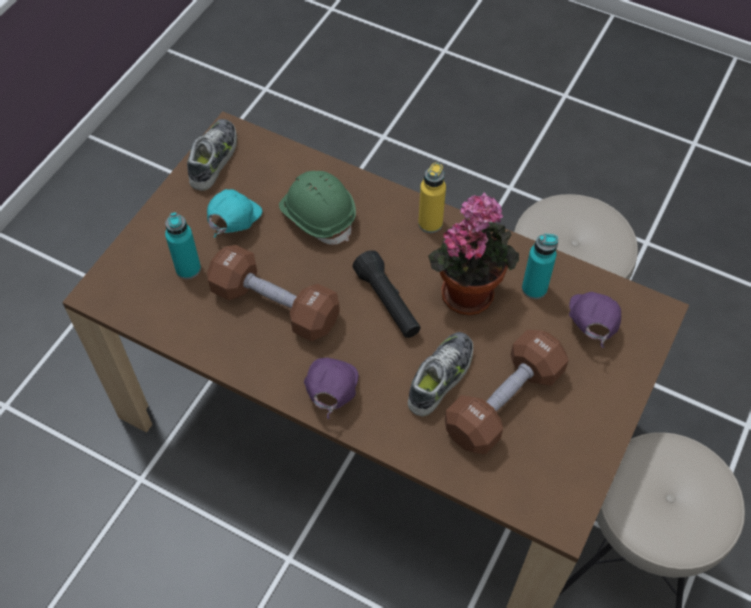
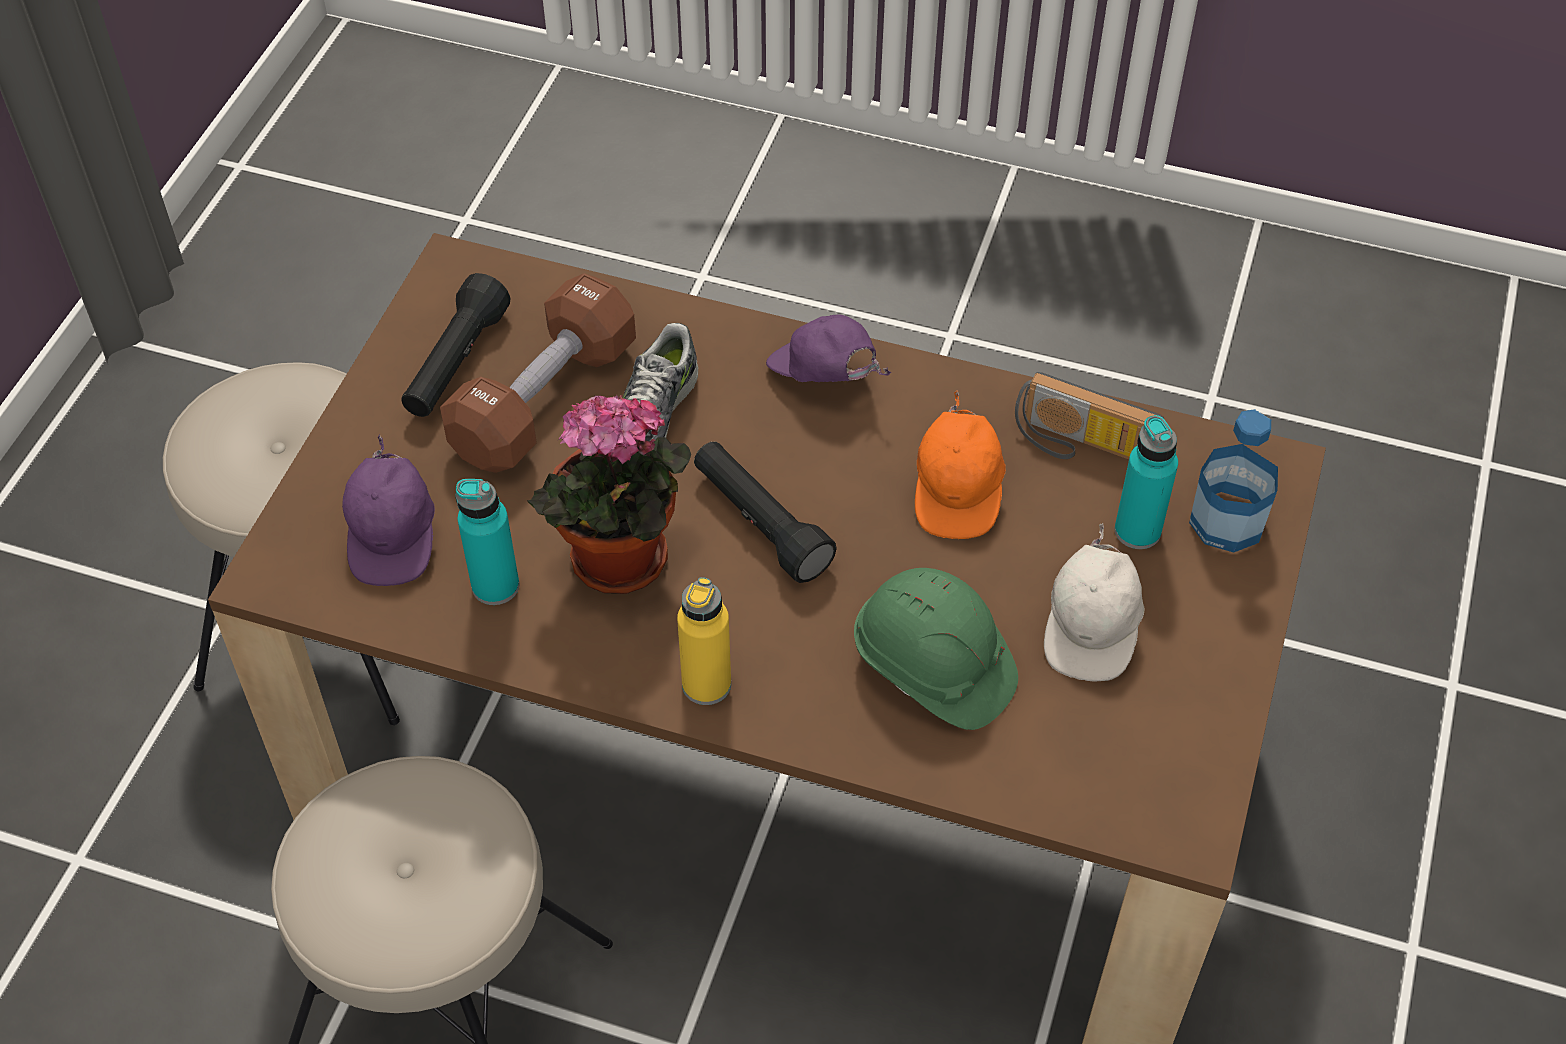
camera: 170 degrees right, 5 degrees down
(139, 267) = (1227, 521): none -> bottle
(197, 323) = (1080, 446): none -> radio
(214, 159) = (1192, 762): shoe -> none
(234, 223) = (1092, 629): turquoise cap -> white cap
(275, 305) = (958, 491): brown dumbbell -> orange cap
(331, 391) = (823, 378): purple cap -> purple cap turned 135 degrees clockwise
(559, 438) = (455, 364): none -> black flashlight

